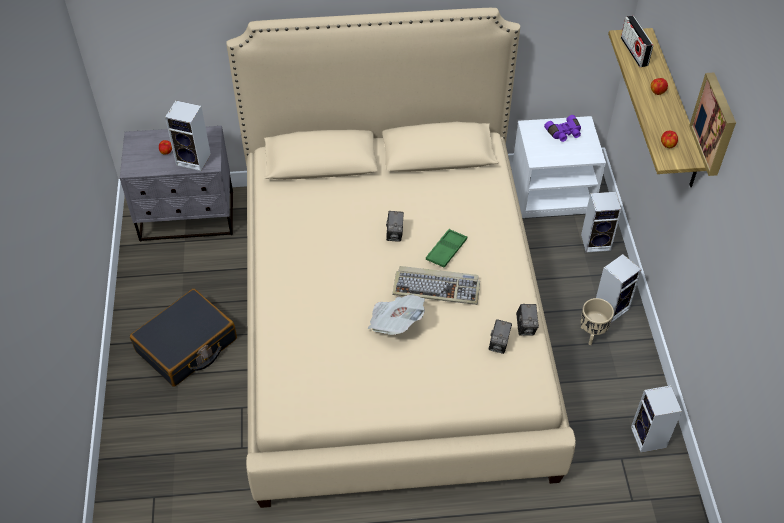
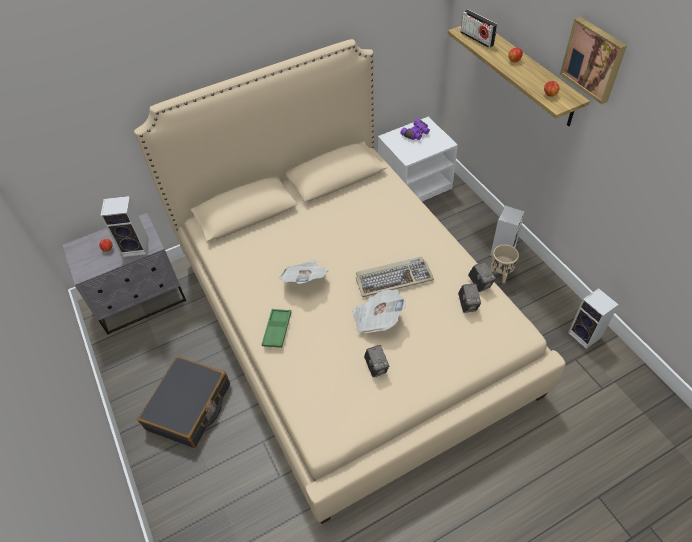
camera: 20 degrees left, 0 degrees up
(345, 255) = (305, 280): none -> newspaper
(394, 234) = (336, 248): camera -> camera (376, 367)
(446, 250) = (384, 247): green tray -> green tray (277, 330)
(596, 242) = (465, 208): speaker -> none

